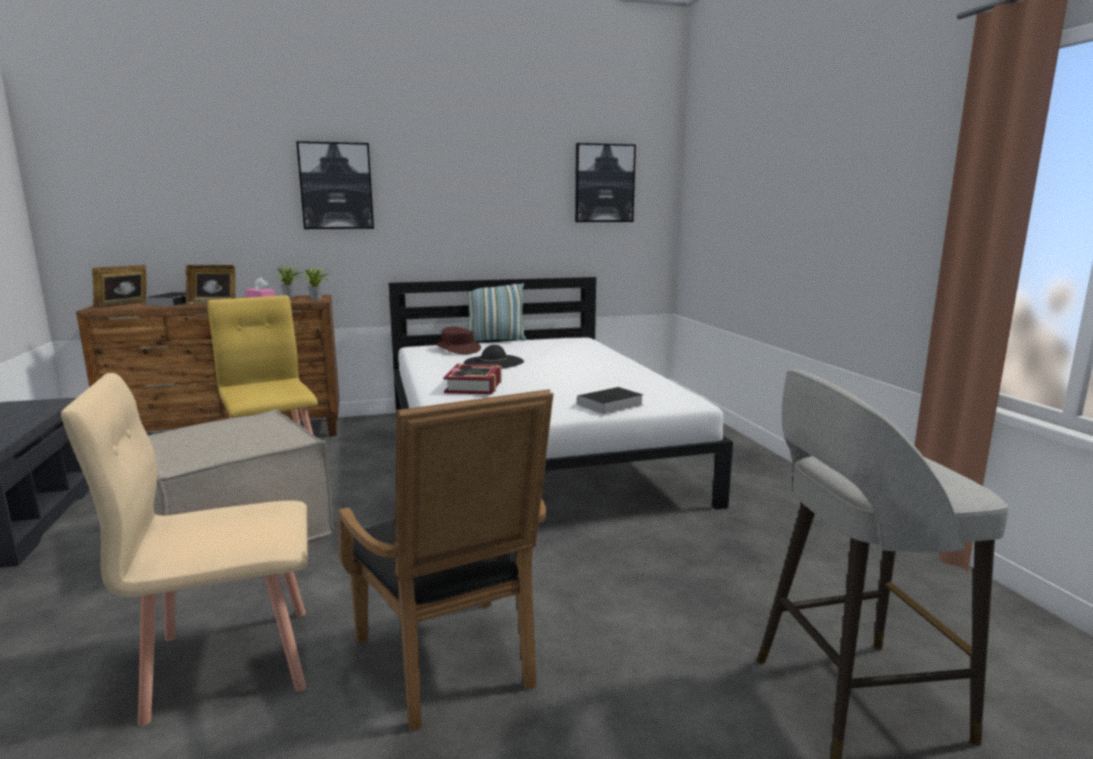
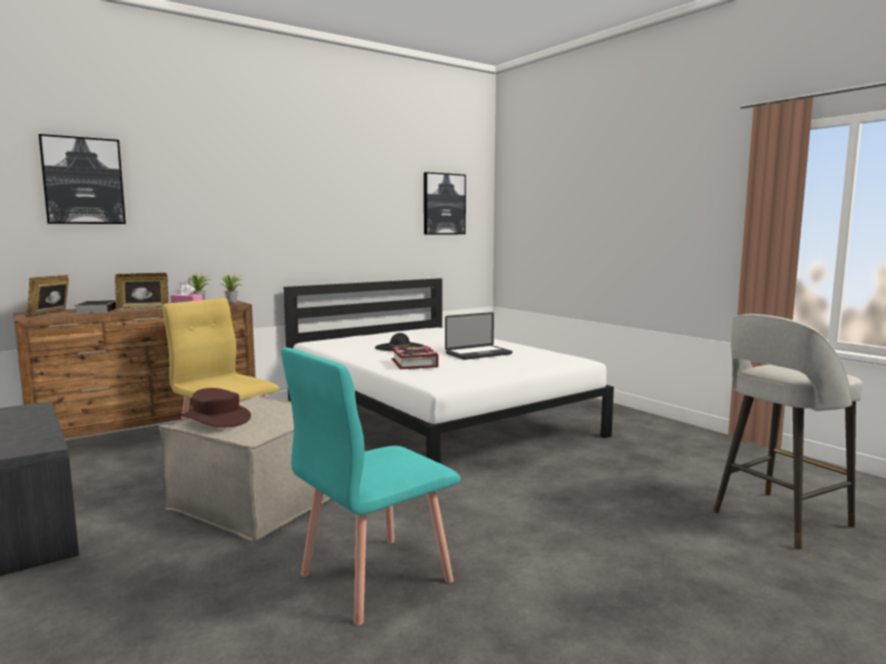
camera: 20 degrees left, 5 degrees down
(229, 661) = (374, 577): beige chair -> turquoise chair
(336, 186) = (238, 203): picture -> picture (83, 181)
(452, 668) = (539, 550): black armchair -> none
(457, 349) = (351, 340): brown hat -> brown hat (217, 418)
(495, 340) = (371, 333): pillow -> none
(571, 379) = (478, 354): none -> laptop
(609, 405) = (533, 366): book -> none

